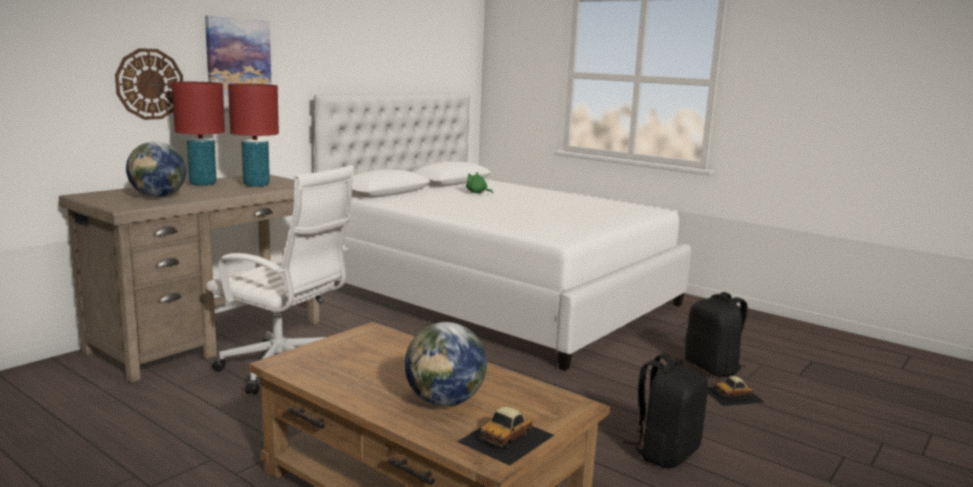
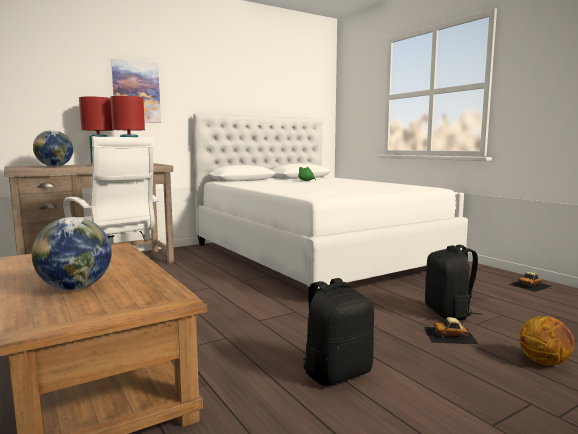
camera: 20 degrees right, 5 degrees down
(149, 84) = (71, 101): wall clock -> none
(507, 438) = (69, 316): toy car -> toy car (530, 285)
(830, 413) = (544, 362): none -> basketball

